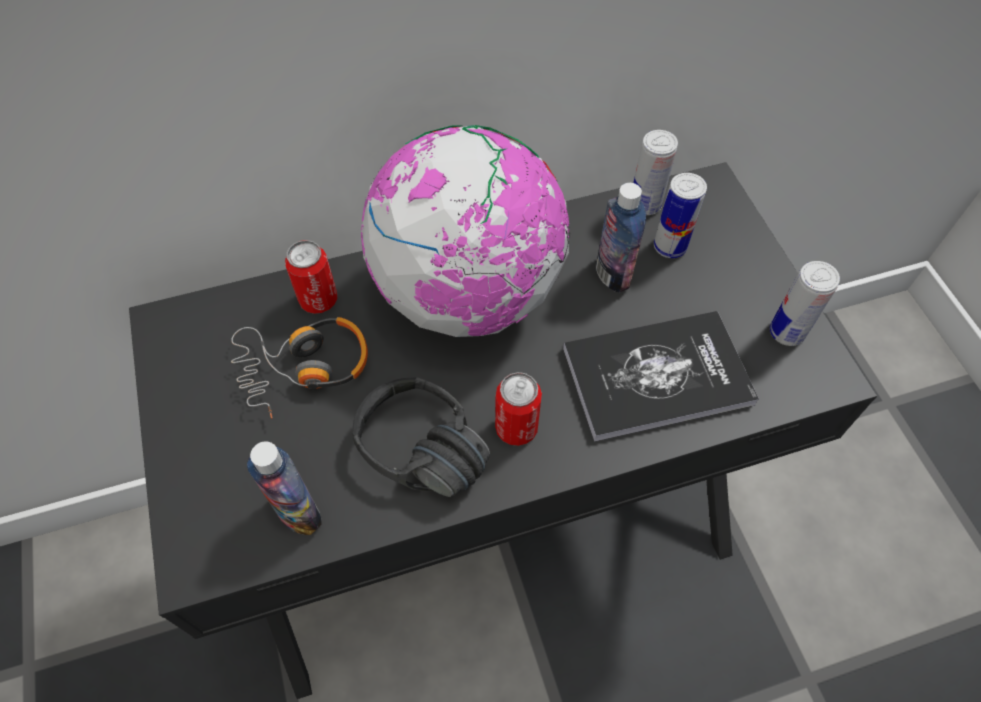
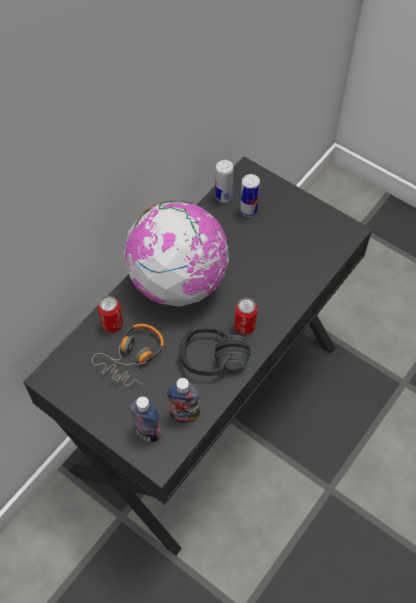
camera: 35 degrees left, 0 degrees up
(612, 275) = (234, 237): bottle -> bottle (147, 432)
(657, 376) = (284, 271): book -> none
(786, 332) = (321, 222): can -> none

